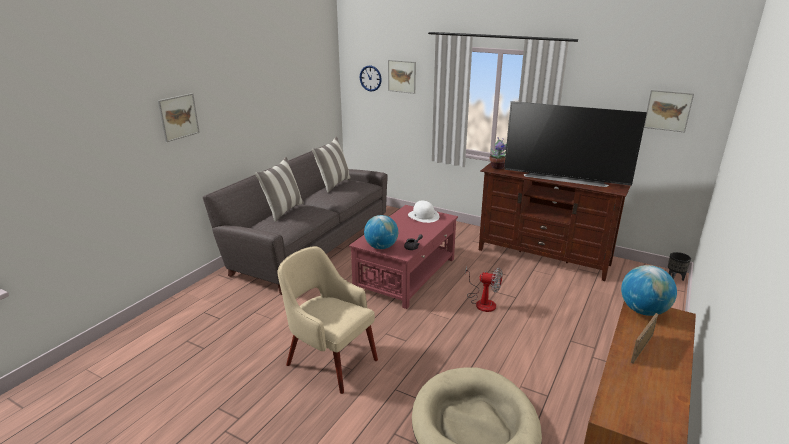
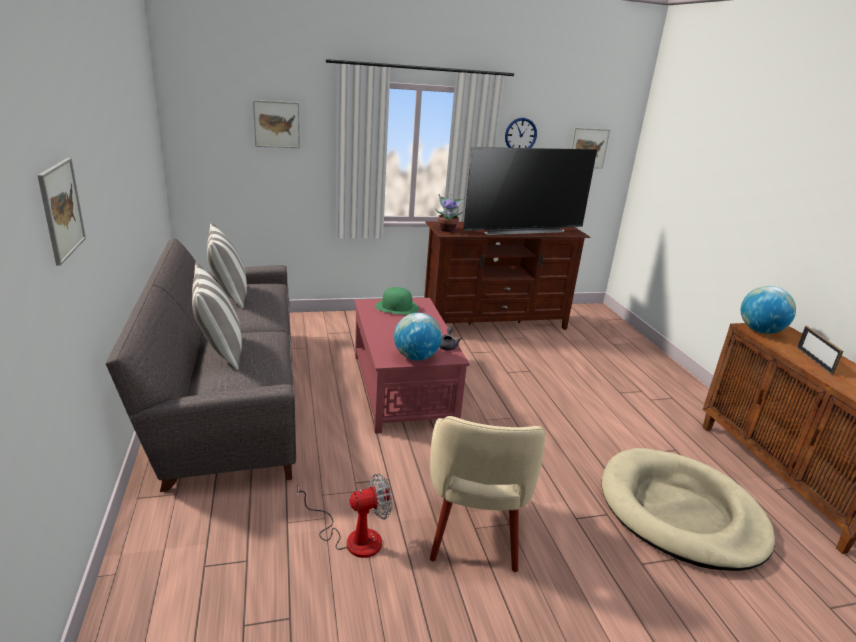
camera: 45 degrees left, 0 degrees up
(329, 361) = (474, 528): beige armchair -> beige armchair turned 75 degrees counterclockwise
(370, 78) = (221, 129): wall clock -> wall clock (520, 135)
(423, 216) = (397, 307): white hat -> green hat
(482, 302) = (511, 387): fan -> fan (353, 537)
(674, 279) = (602, 311): black planter -> none

